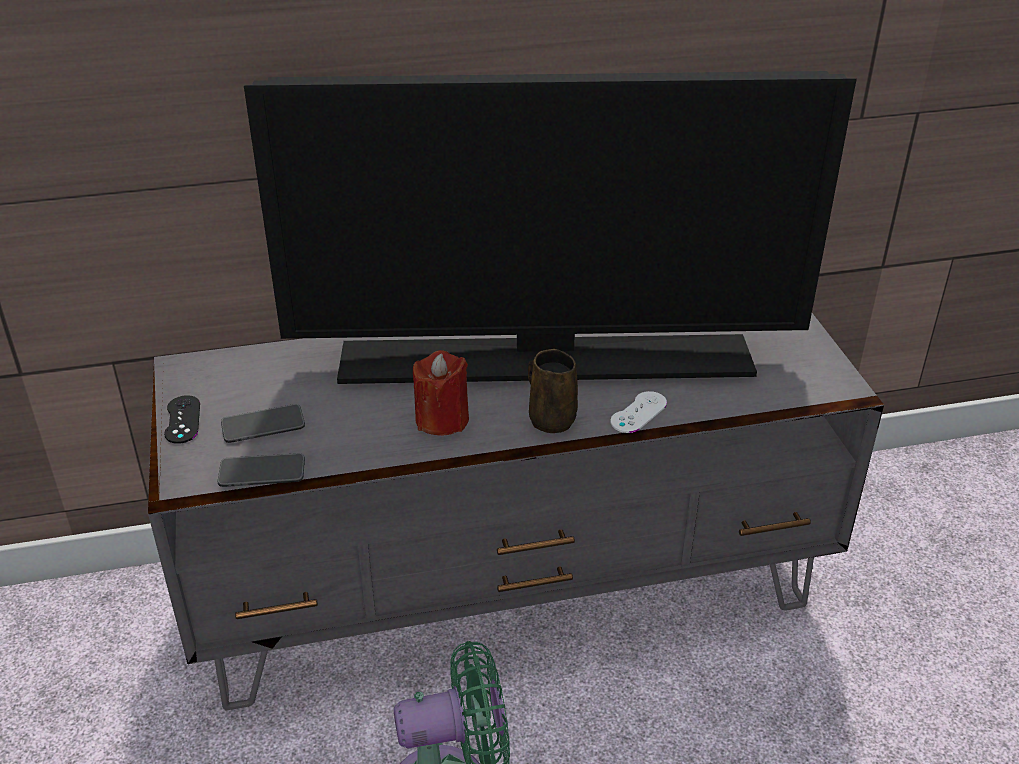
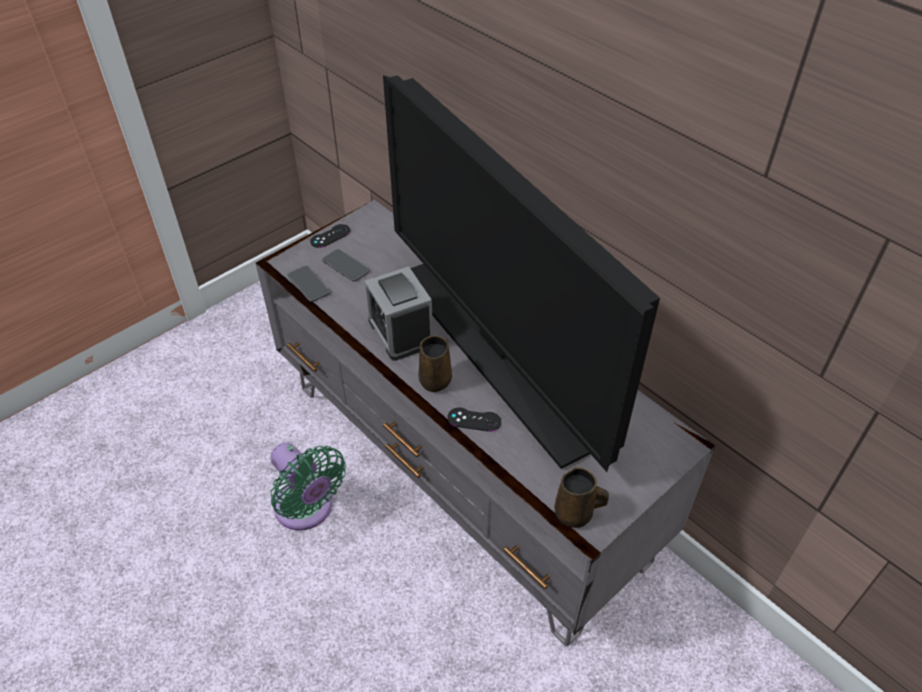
camera: 60 degrees right, 10 degrees up
(442, 419) = (401, 332): red candle -> alarm clock
(638, 412) = (474, 420): white game controller -> black game controller
(820, 392) = (575, 514): none -> brown mug

